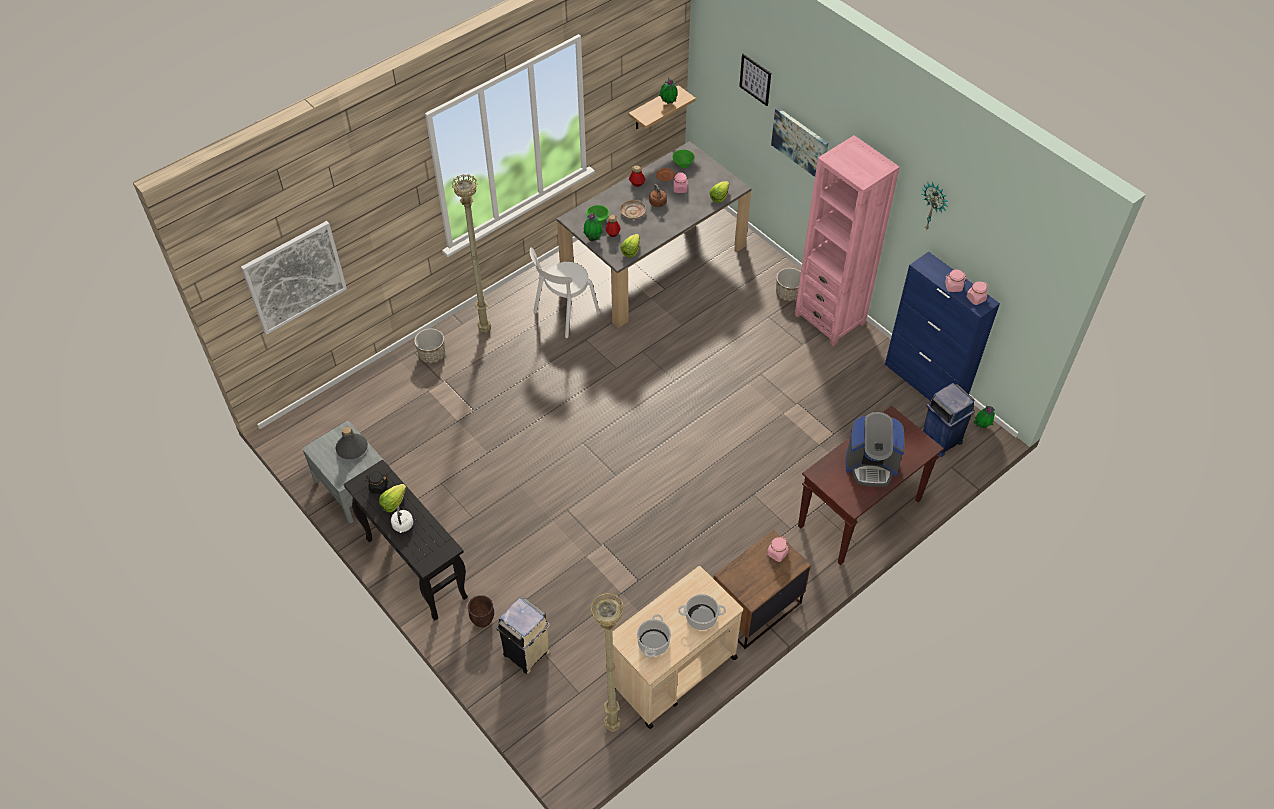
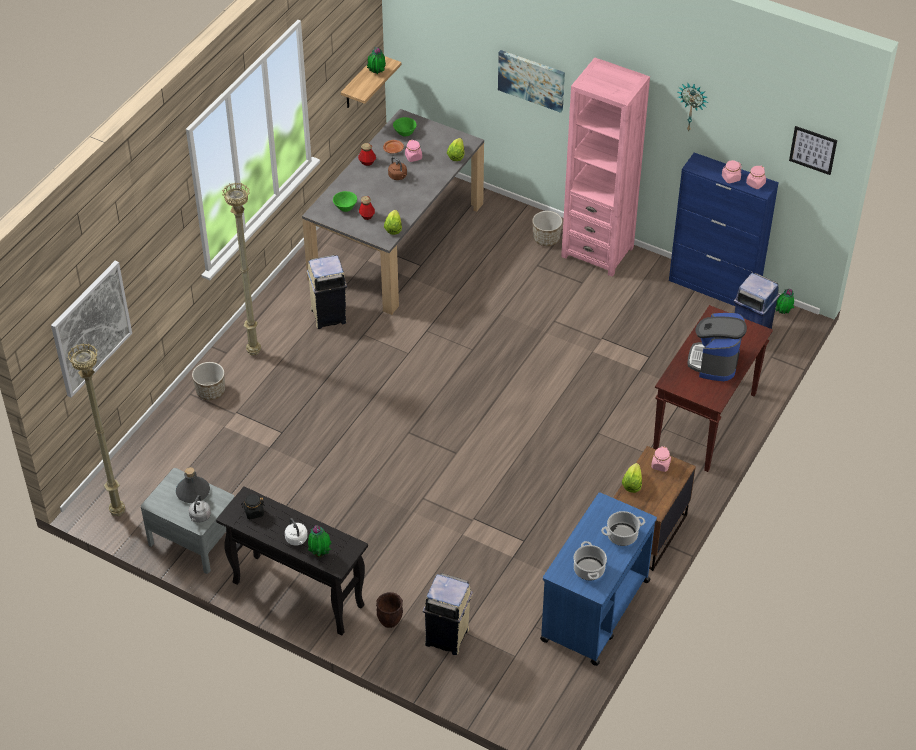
camera: 20 degrees left, 5 degrees down
(346, 473) = (199, 517): none -> grey kettle
(393, 503) = (276, 522): lettuce -> lettuce (632, 484)
(564, 314) = (329, 316): white chair -> beige trash can
(593, 239) = (349, 226): potted plant -> potted plant (320, 553)
(611, 725) = (559, 674): beige floor lamp -> beige floor lamp (116, 512)
(633, 212) = (377, 191): beige plate -> none
(672, 672) = (594, 611): beige cart -> blue cart
(755, 79) = (470, 27): picture -> picture (813, 150)
(871, 465) = (714, 362): coffee machine -> coffee machine turned 120 degrees clockwise

